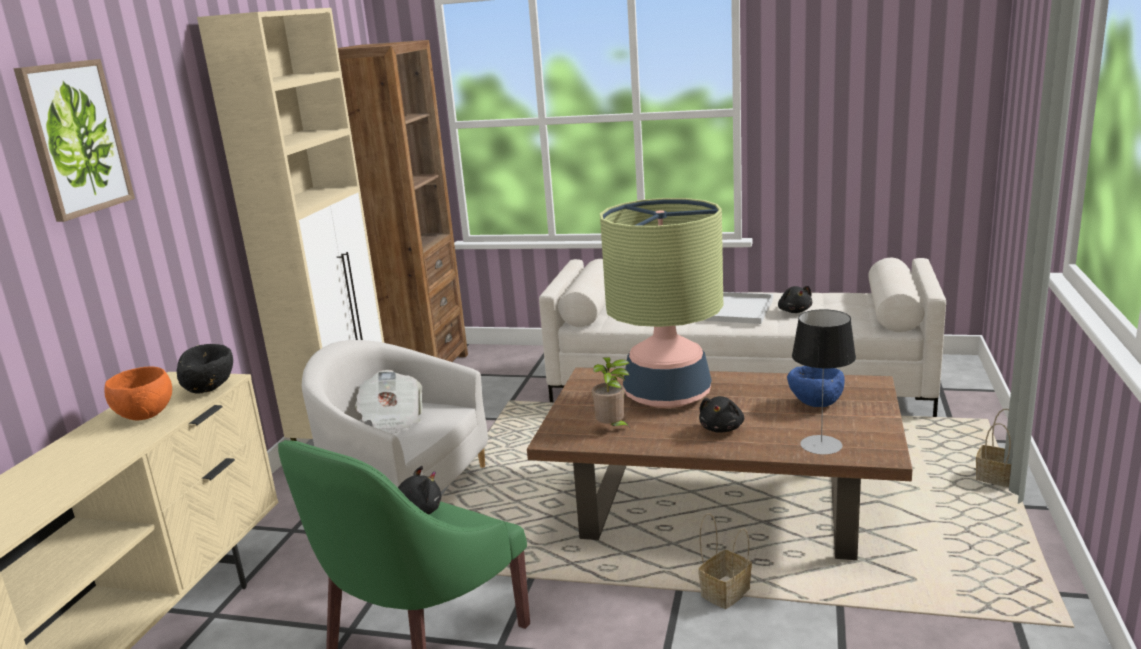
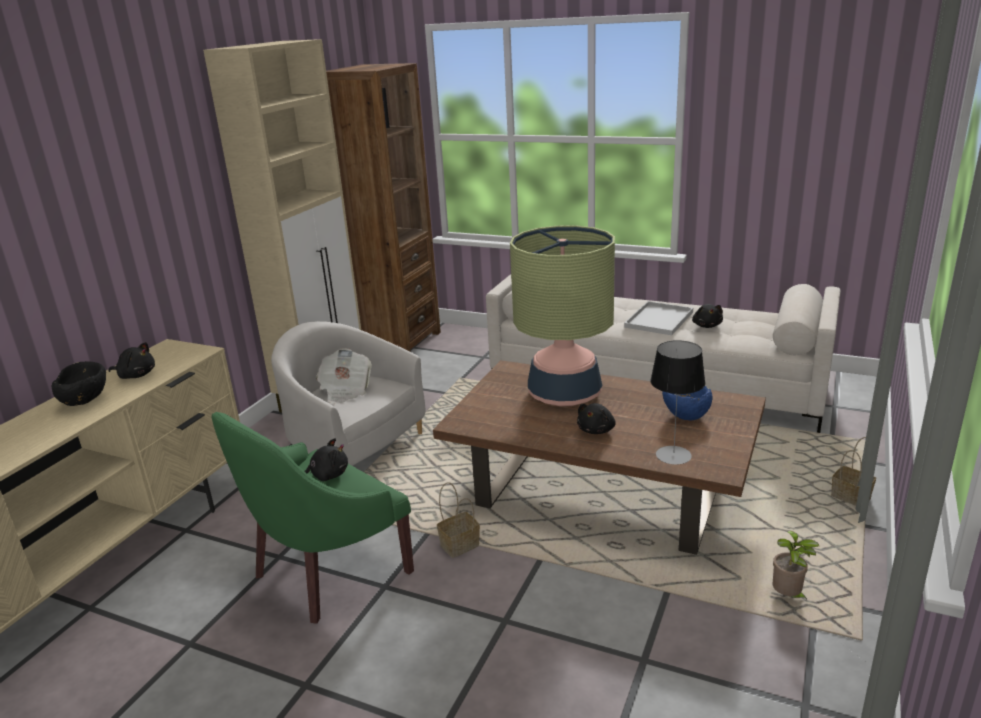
camera: 10 degrees right, 5 degrees up
(75, 138) = (91, 154): picture -> none
(145, 415) = (136, 375): orange bowl -> black plush toy
(210, 389) = (190, 358): black bowl -> black bowl (85, 402)
(612, 428) = (507, 419): potted plant -> potted plant (788, 597)
(725, 591) = (577, 566): basket -> basket (460, 544)

